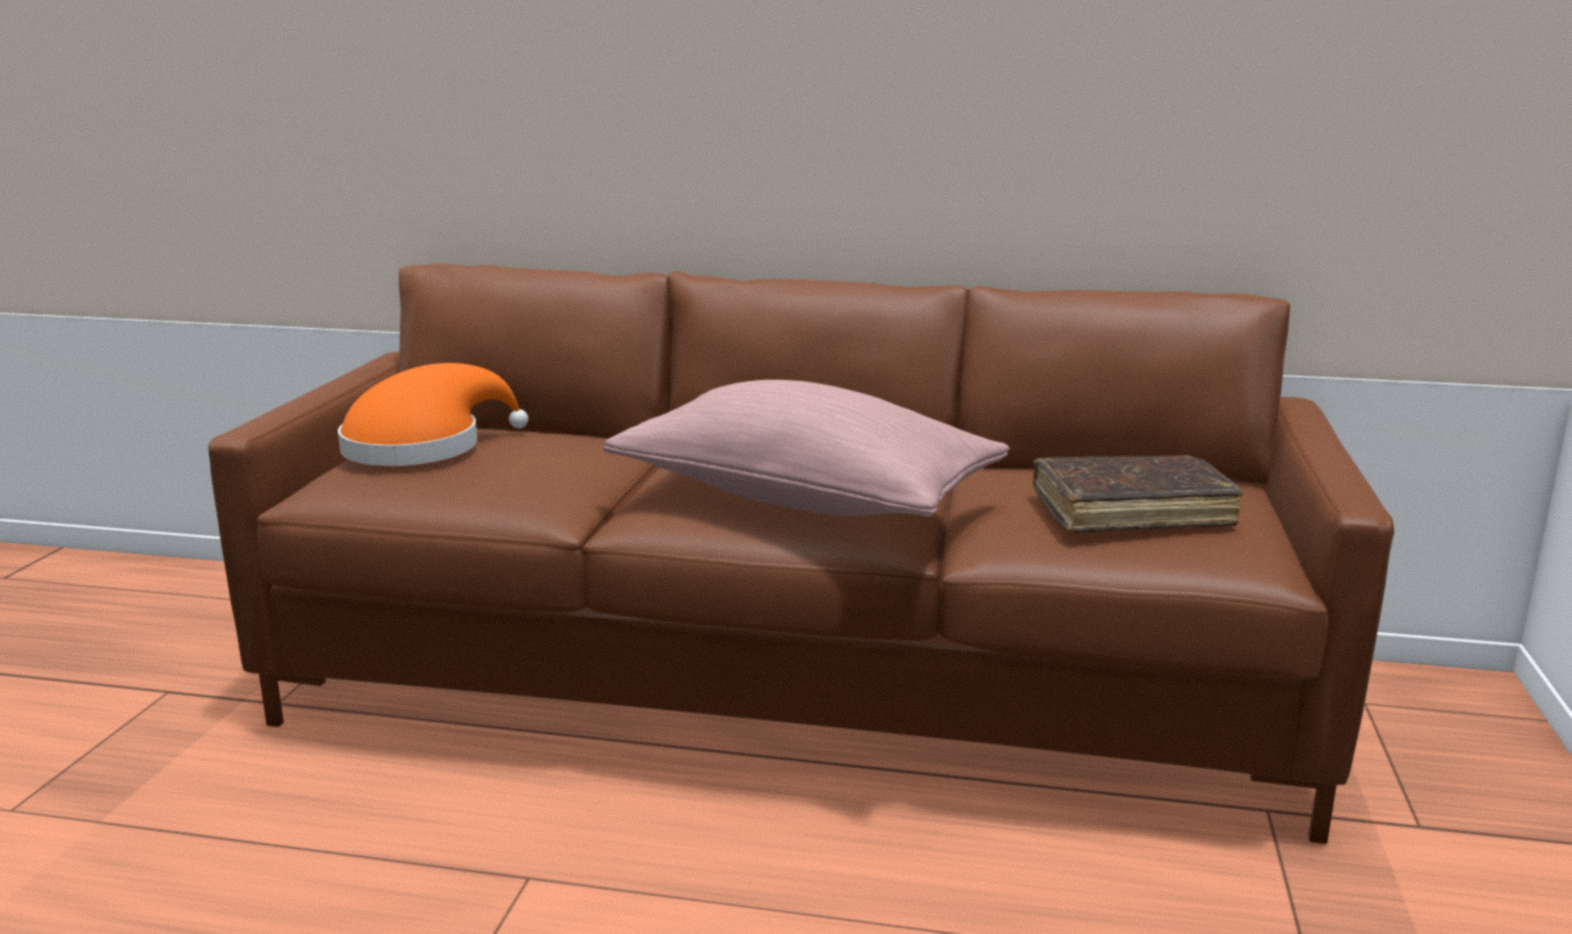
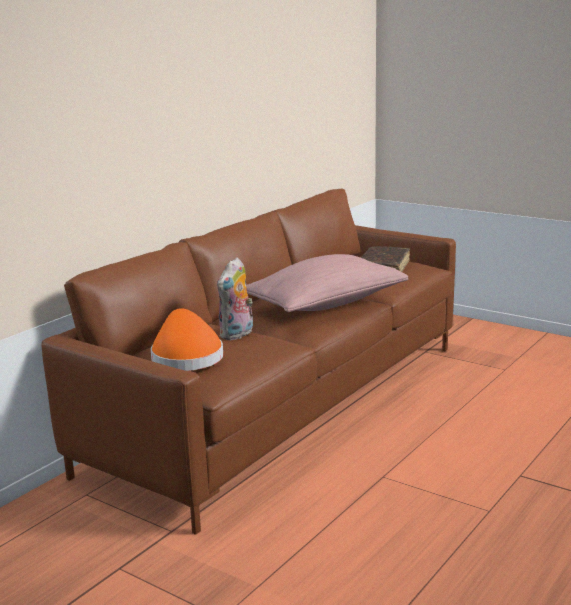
camera: 65 degrees left, 0 degrees up
(555, 461) = (237, 335): none -> plush toy

